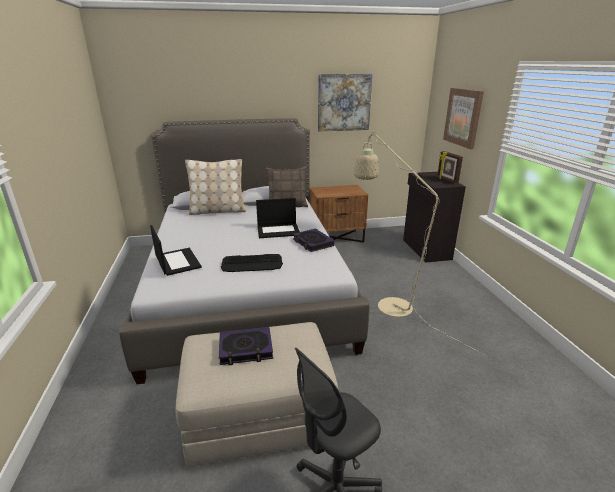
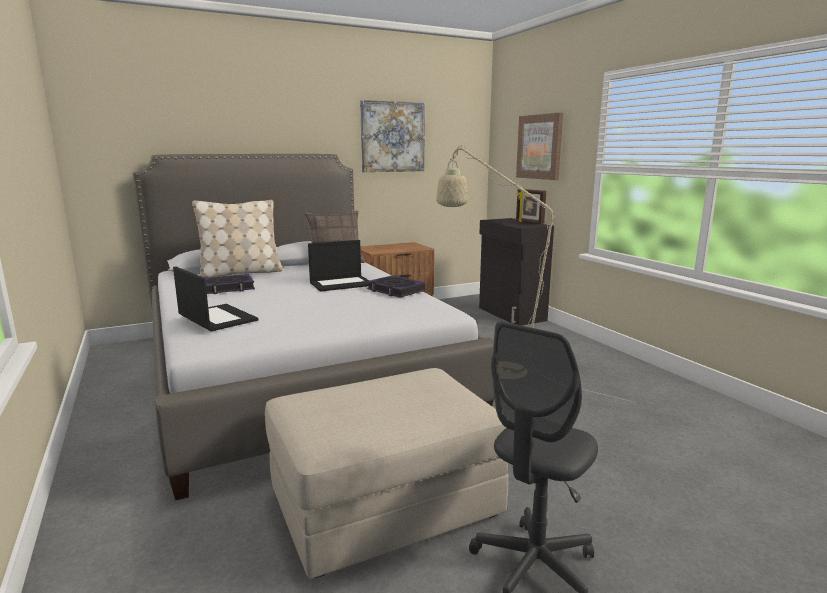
camera: 15 degrees left, 10 degrees down
(246, 349) = (367, 398): book -> book (228, 288)
(252, 264) = (328, 313): keyboard -> none

